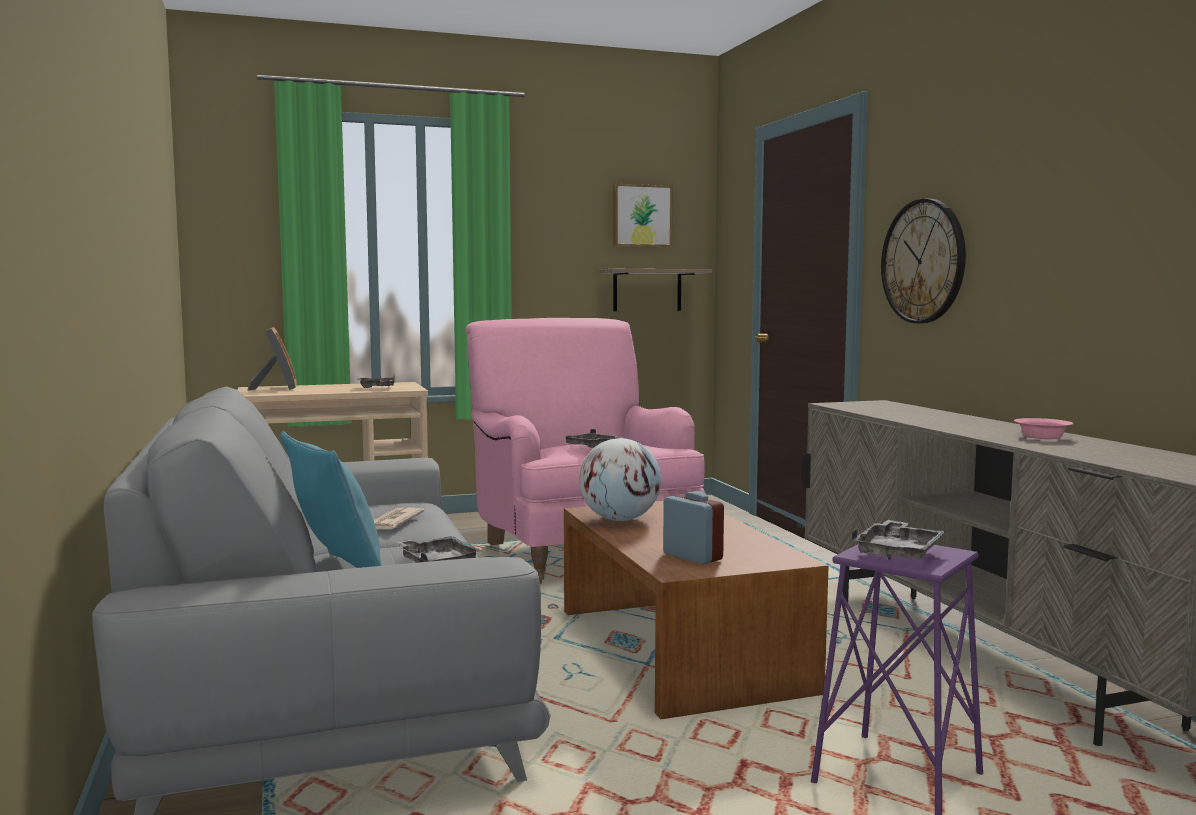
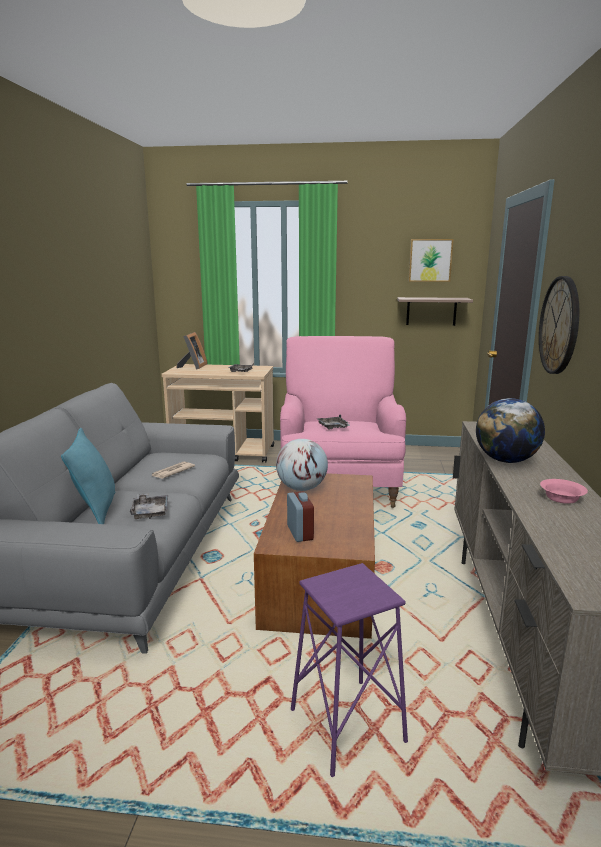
camera: 25 degrees right, 10 degrees up
(899, 552) = (346, 588): grey tray -> none
(928, 422) = (506, 460): none -> globe

